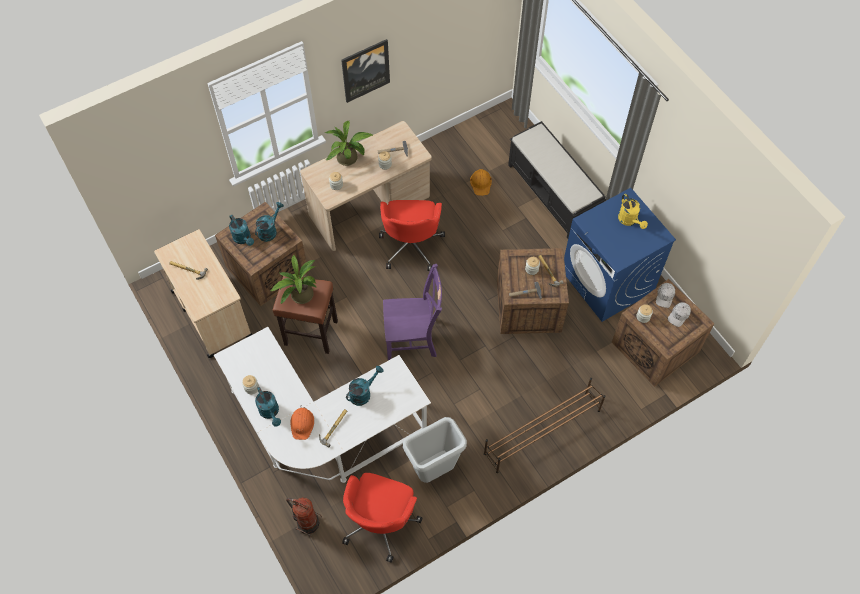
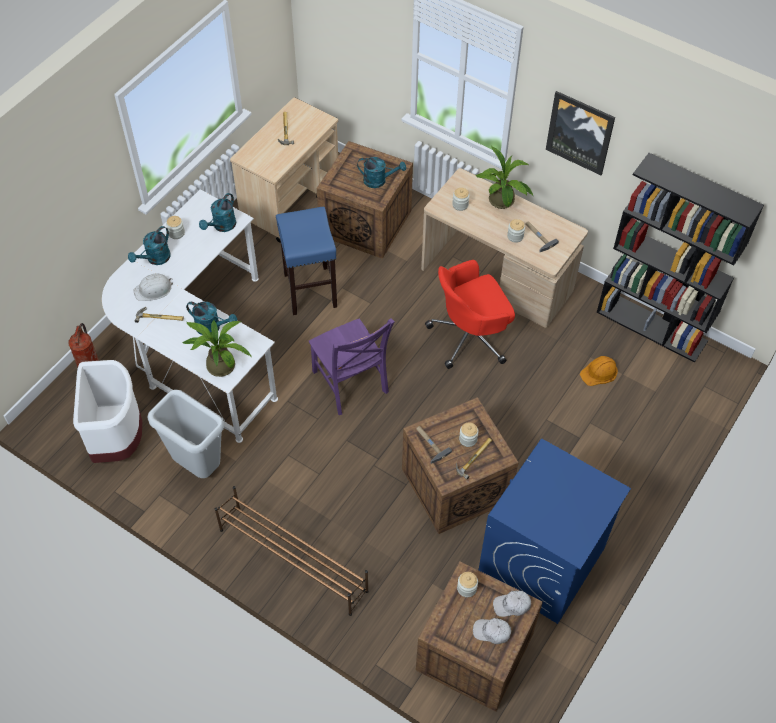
camera: 65 degrees right, 5 degrees down
(243, 239) = (356, 164): turquoise watering can -> turquoise watering can (222, 226)
(299, 295) = (303, 228): potted plant -> potted plant (219, 363)
(302, 423) = (153, 290): orange hard hat -> white hard hat
(310, 333) = (309, 289): brown stool -> blue stool
(380, 521) = (118, 439): red office chair -> white trash can
(460, 136) = (652, 326): none -> black bookcase
(553, 194) = (633, 455): black bench -> none
(629, 221) = (576, 503): yellow watering can -> none

